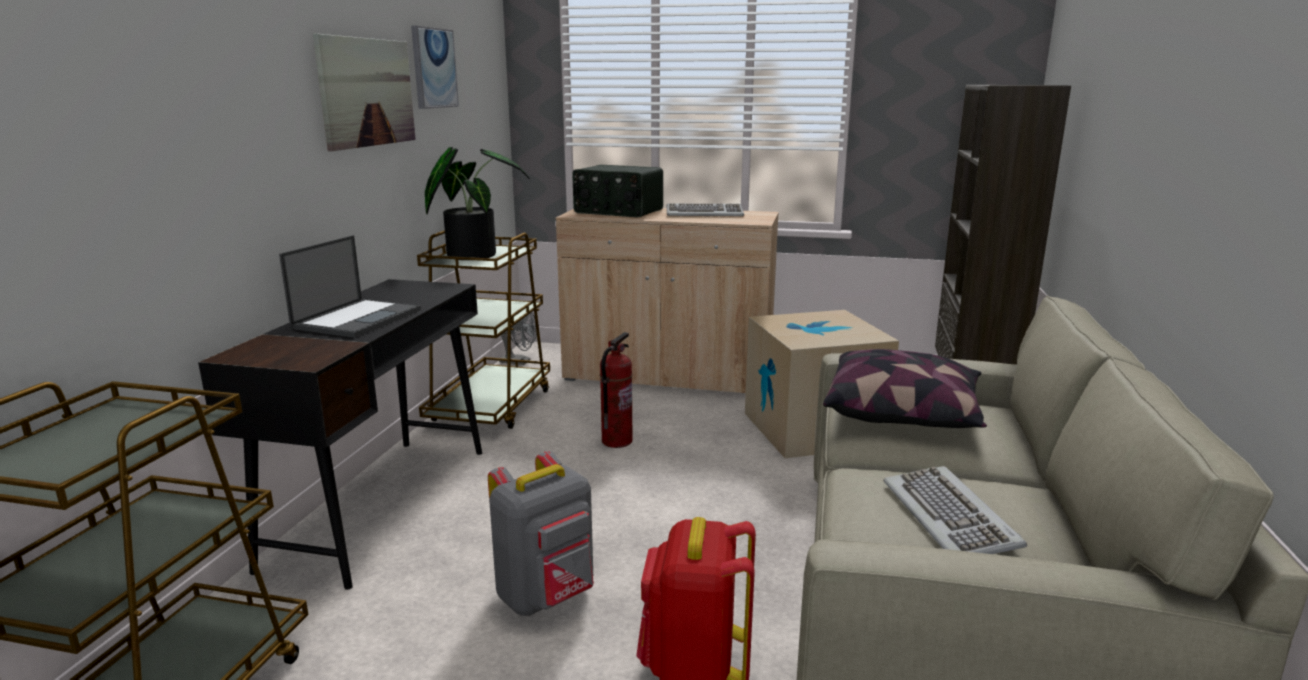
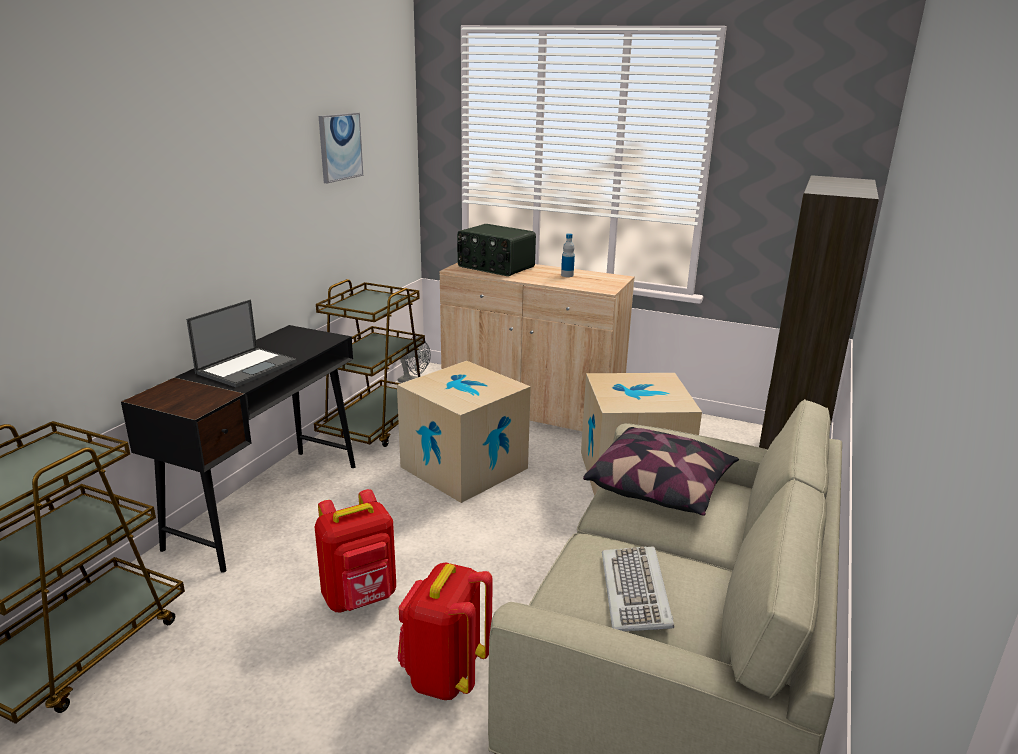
camera: 10 degrees right, 5 degrees up
(367, 92) = (274, 178): picture -> none
(473, 254) = (364, 302): potted plant -> none
(547, 596) = (360, 598): grey backpack -> red backpack
(616, 441) = (464, 467): fire extinguisher -> cardboard box
(704, 214) = (567, 275): keyboard -> bottle

